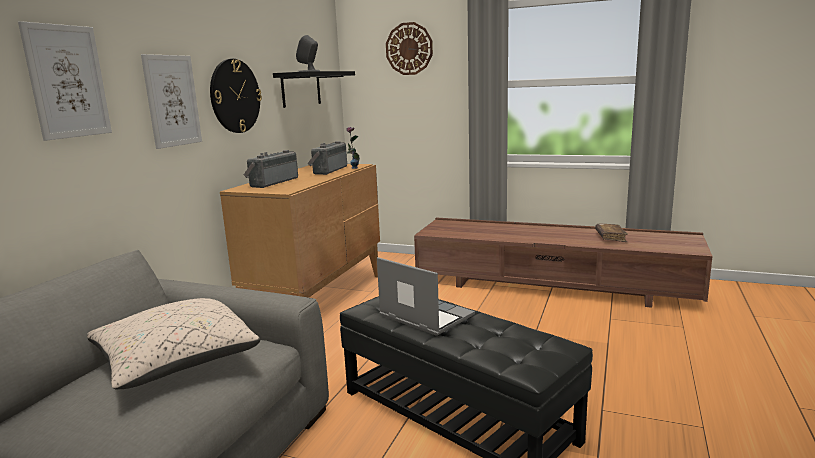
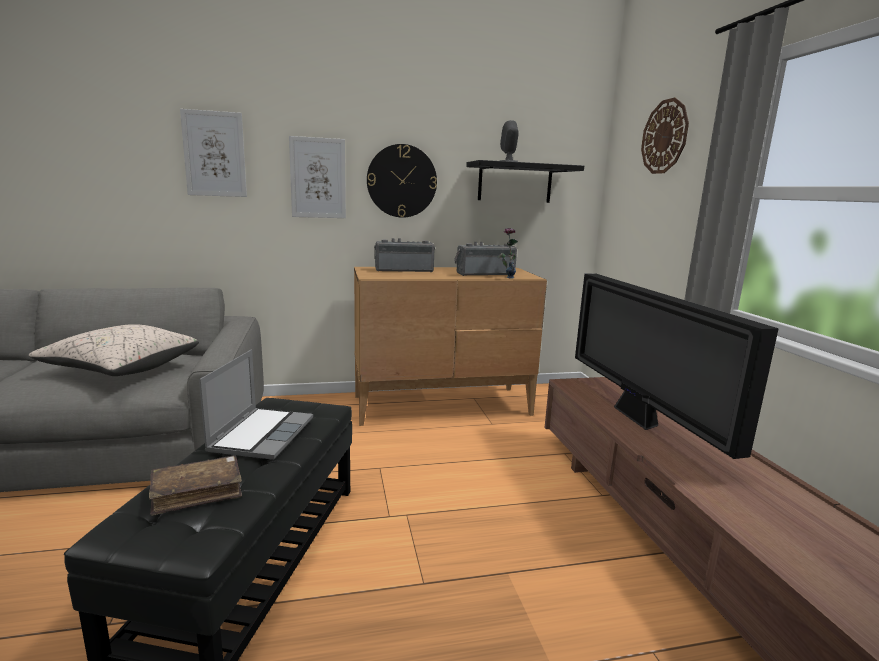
camera: 55 degrees right, 0 degrees up
(494, 232) = (637, 419): none -> television
(610, 237) = (797, 523): brown book -> brown book (197, 492)

